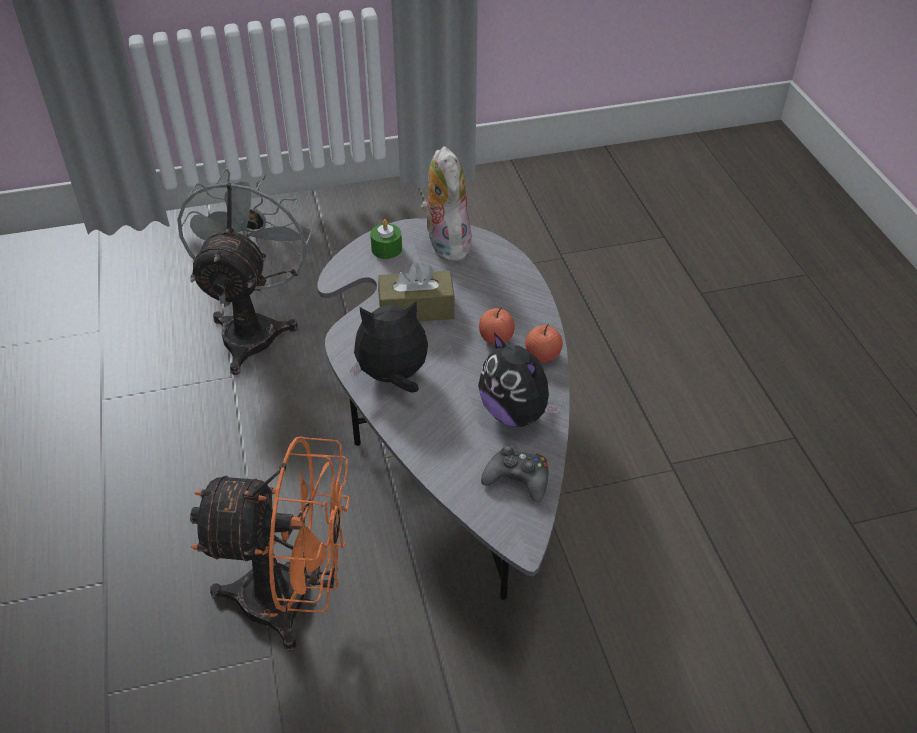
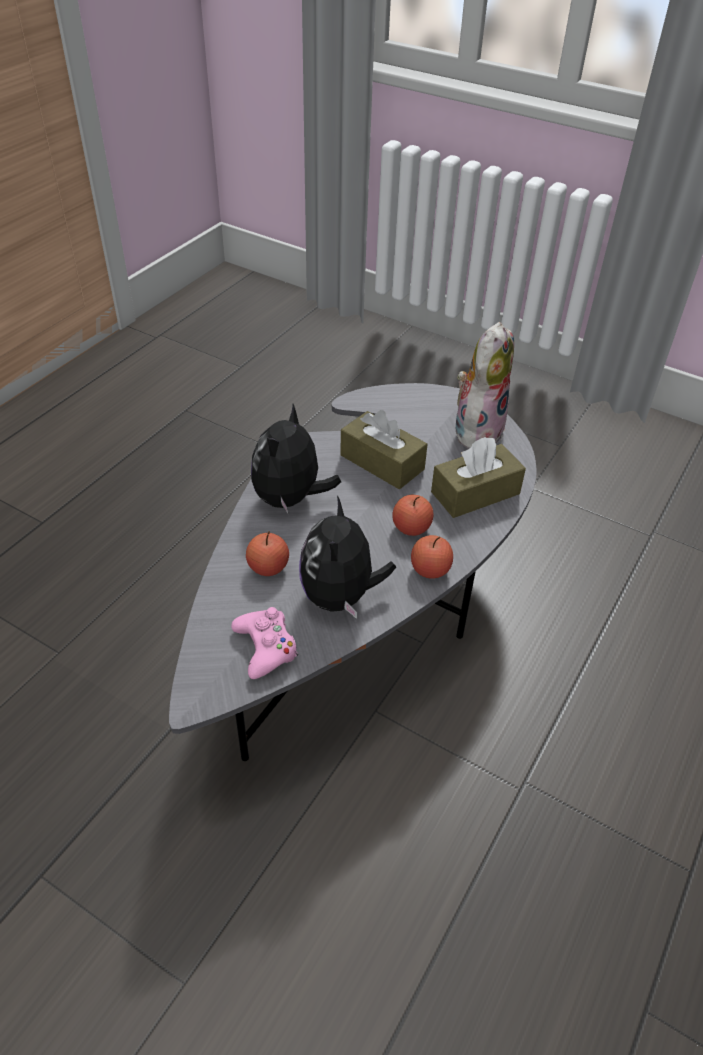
camera: 45 degrees right, 0 degrees up
(254, 328) = (332, 427): grey fan -> none
(293, 600) = (116, 628): orange fan -> none
(386, 249) = (424, 404): green candle -> none
(393, 378) = (290, 499): plush toy -> plush toy turned 105 degrees counterclockwise
(445, 432) = (268, 567): none -> apple
(502, 287) = (475, 493): none -> brown tissue box
(517, 479) = (266, 647): black game controller -> pink game controller

